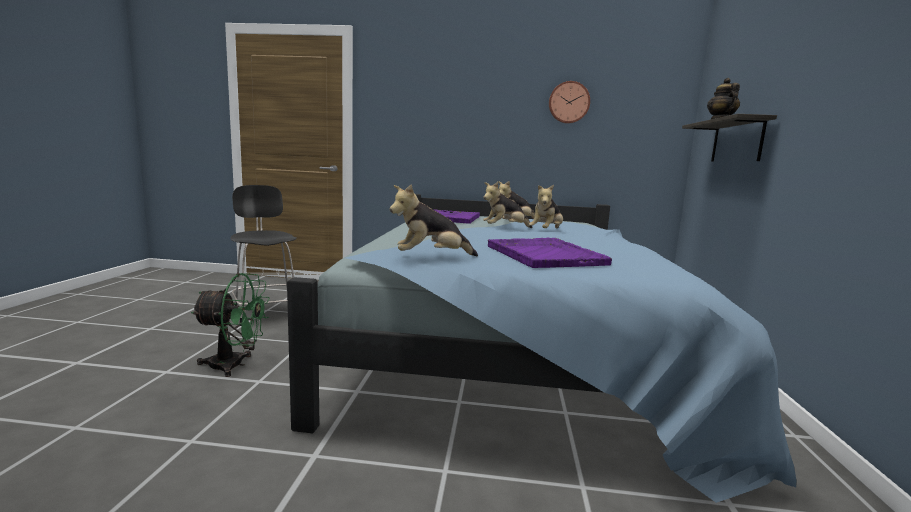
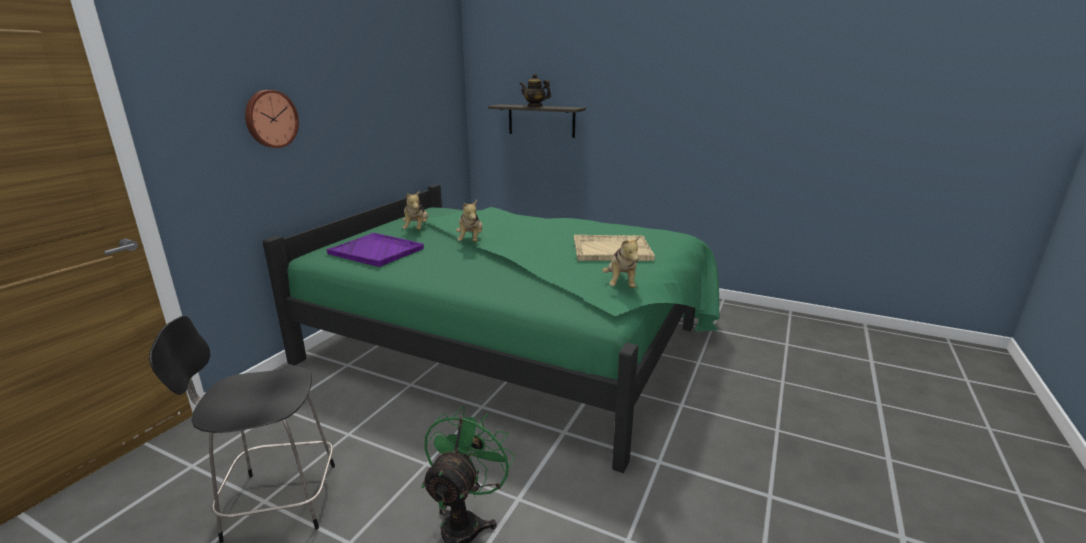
camera: 70 degrees left, 10 degrees up
(510, 349) = (518, 340): blue bed -> green bed
(544, 255) = (611, 250): purple tray -> beige tray
(546, 231) = (496, 230): plush toy -> none
(568, 102) = (391, 87): wall clock -> wall clock (270, 119)

